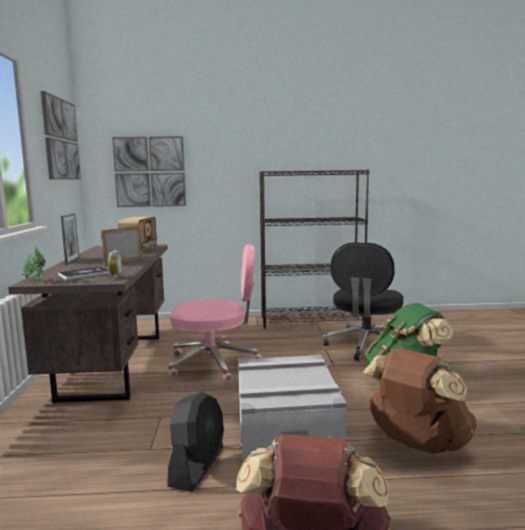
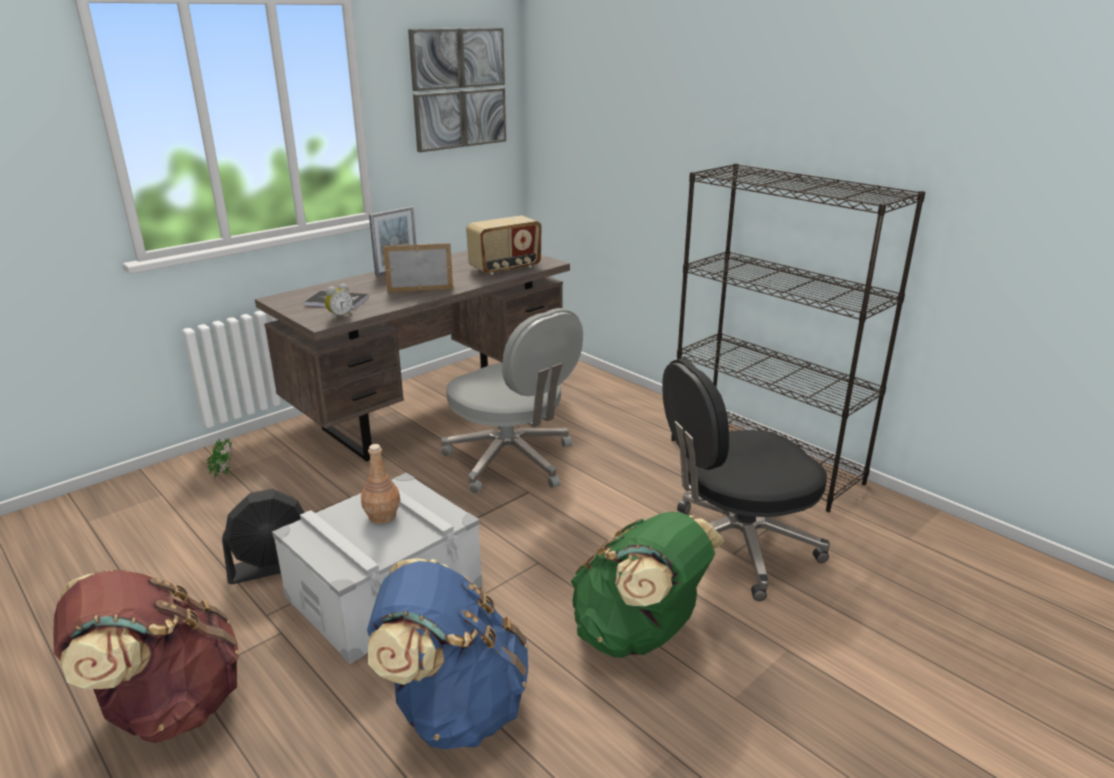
camera: 50 degrees right, 15 degrees up
(35, 281) = (286, 297): potted plant -> potted plant (226, 471)
(150, 172) = (592, 138): picture -> none
(215, 363) = (511, 461): pink office chair -> grey office chair
(279, 374) = (383, 516): none -> brown bottle
(416, 444) = (454, 707): brown backpack -> blue backpack

